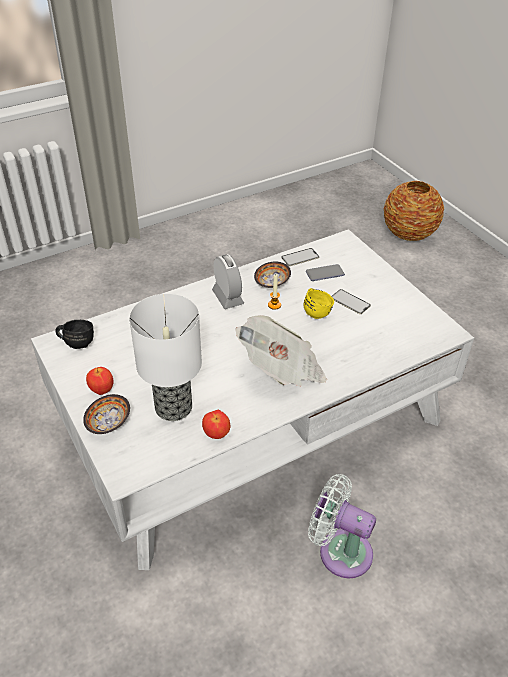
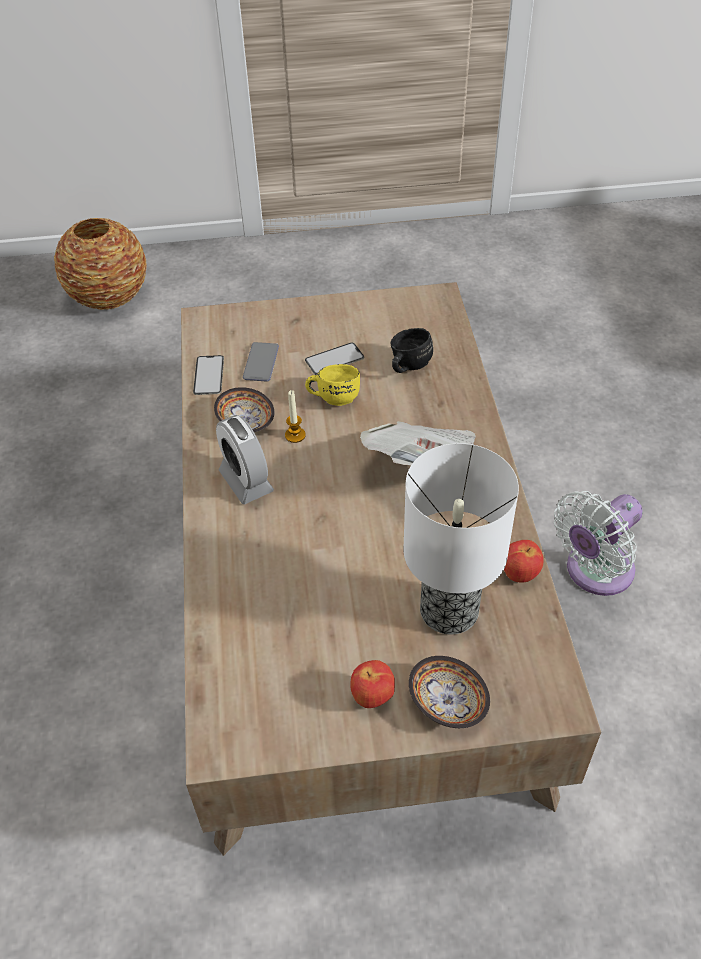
camera: 65 degrees left, 5 degrees up
(77, 342) = (237, 710): black mug -> black mug (407, 366)
(228, 297) = (246, 481): alarm clock -> alarm clock turned 120 degrees counterclockwise
(251, 420) = (354, 592): white coffee table -> brown coffee table

